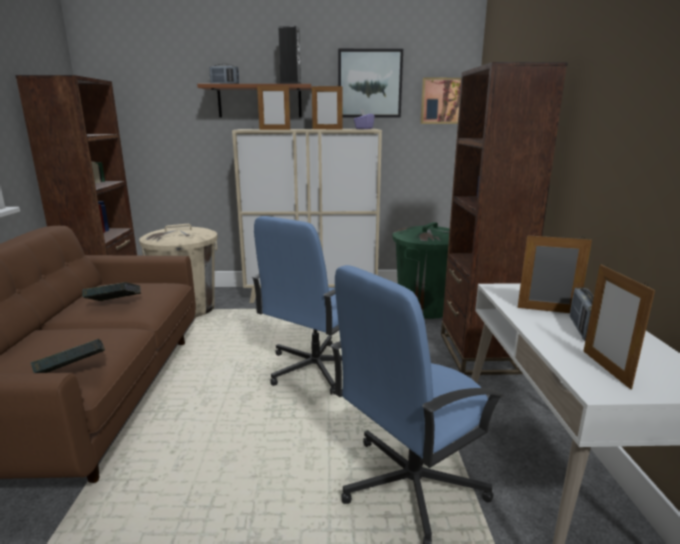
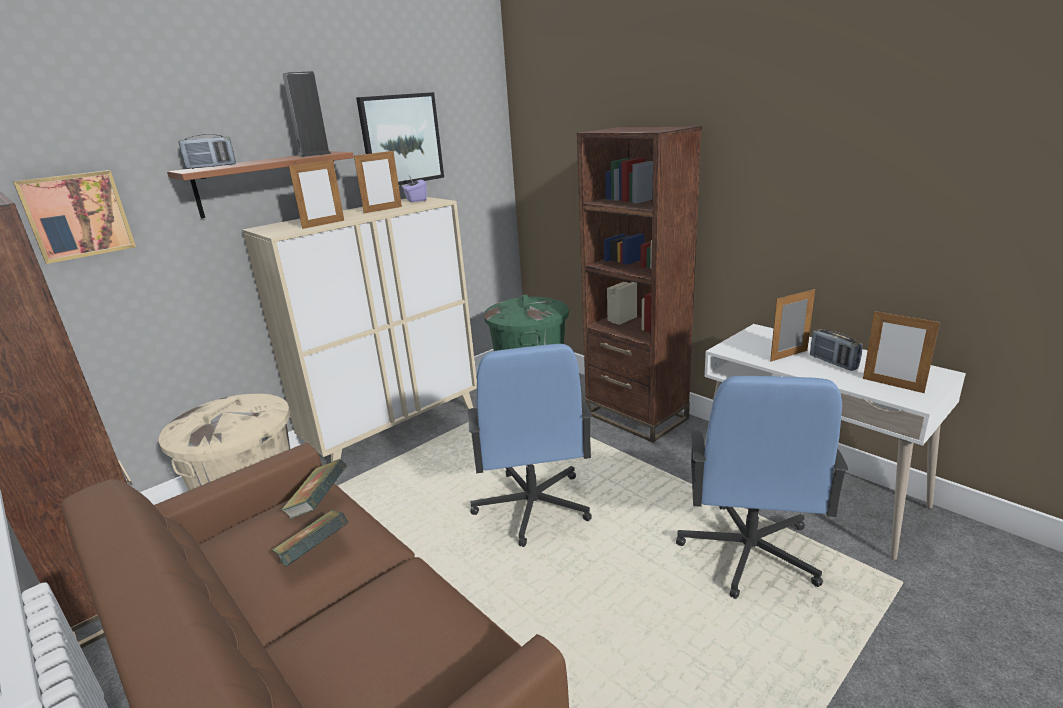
camera: 40 degrees left, 5 degrees up
(73, 374) = (474, 648): book -> book (319, 505)
(442, 101) = (480, 150): picture -> picture (77, 215)

